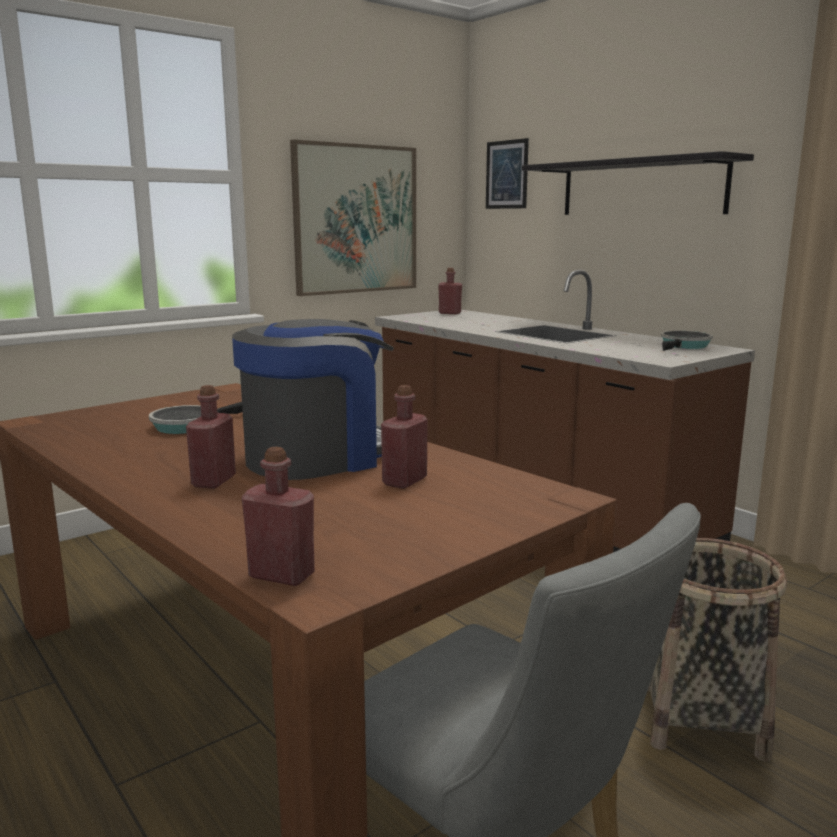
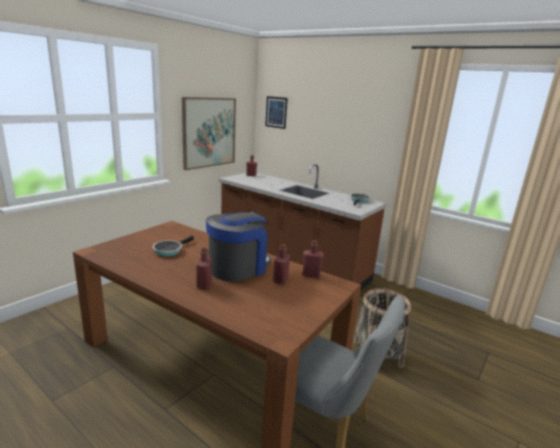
camera: 15 degrees left, 5 degrees up
(281, 575) = (263, 332): red bottle -> red bottle (311, 275)
(641, 188) = (339, 128): black shelf -> none

